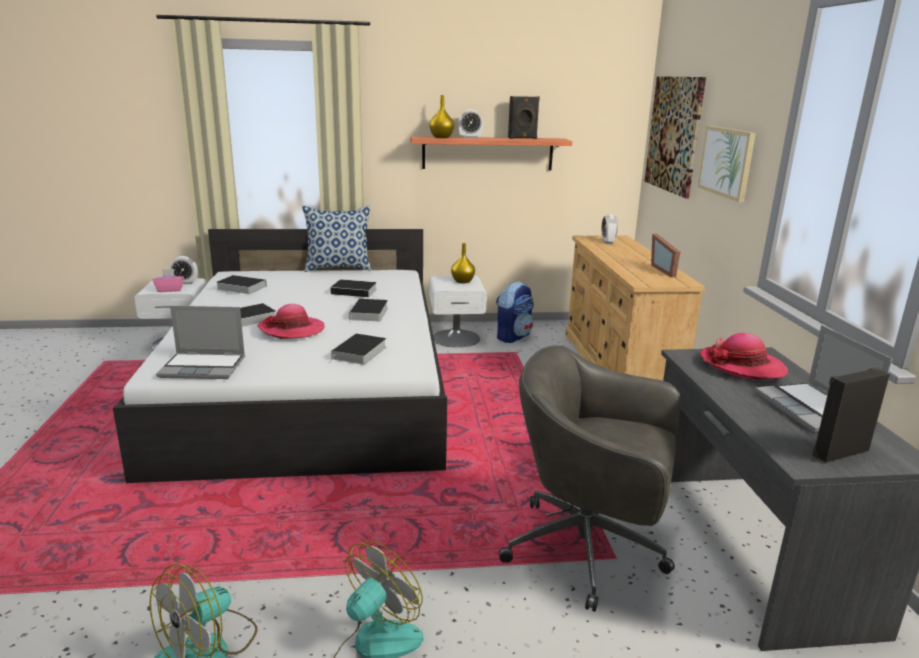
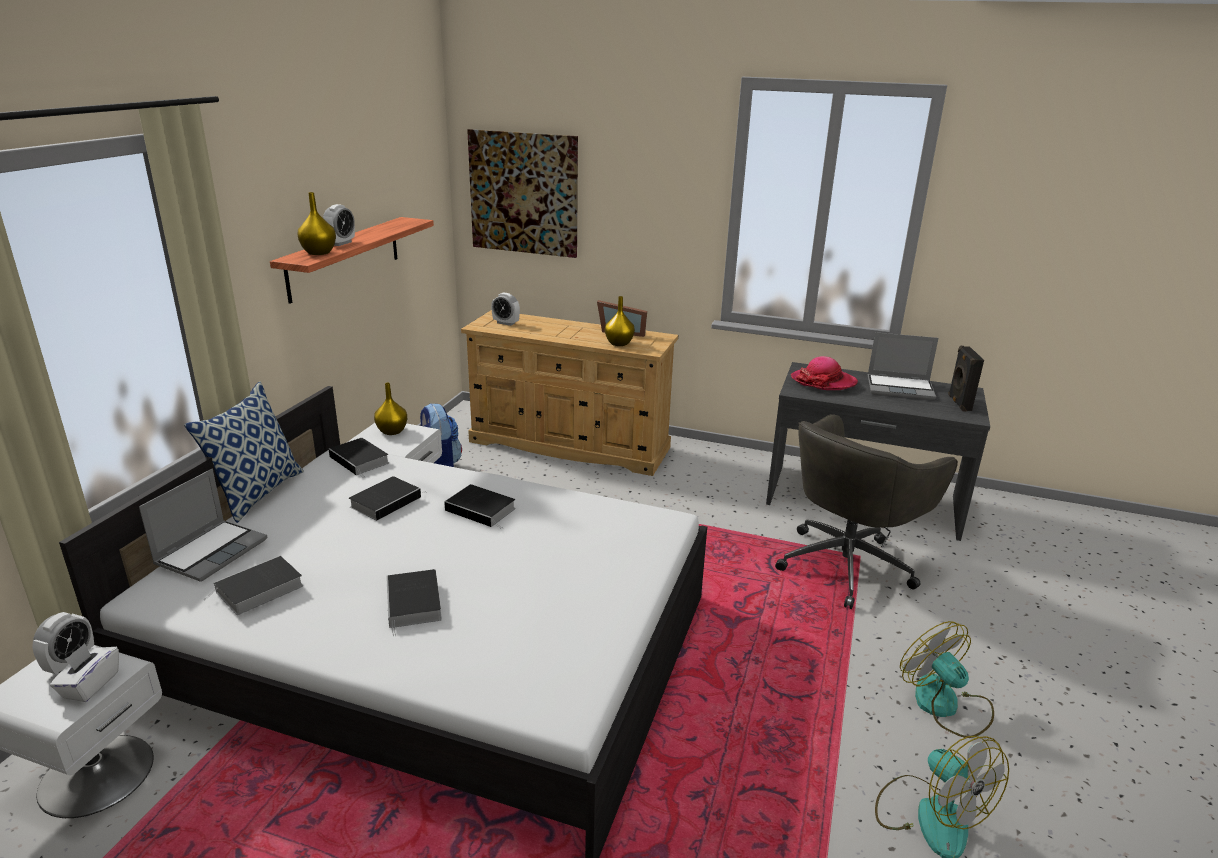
camera: 65 degrees left, 5 degrees up
(170, 290) = (90, 685): pink tissue box -> white tissue box
(204, 367) = (576, 662): laptop -> laptop (212, 551)
(292, 329) = (494, 573): hat -> none
(359, 353) = (610, 541): book -> book (361, 460)
(522, 138) = (381, 228): black speaker -> none
(636, 272) = (619, 343): none -> yellow vase
(726, 162) = (640, 218): picture -> none

